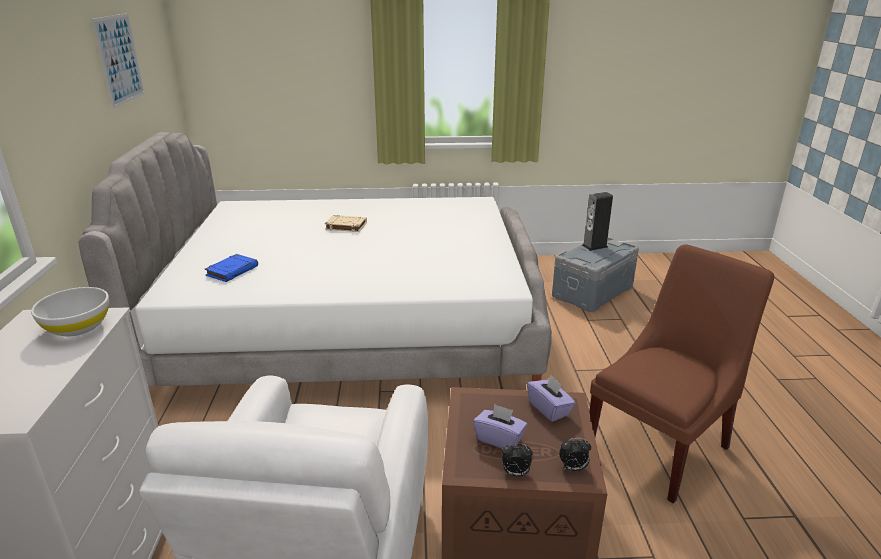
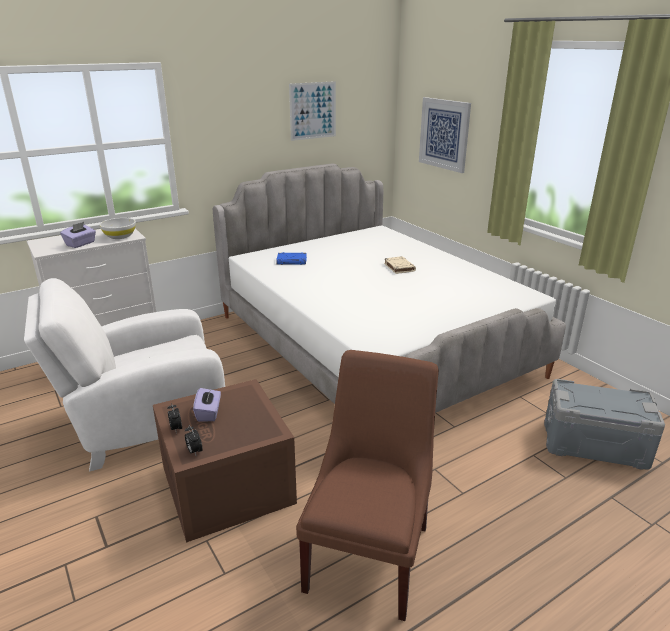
camera: 60 degrees right, 0 degrees up
(274, 69) = (444, 134): none -> picture
(549, 409) = (258, 425): purple tissue box -> purple tissue box (81, 244)
(594, 246) = (618, 396): speaker -> none
(661, 445) = (370, 552): brown chair -> brown chair turned 90 degrees counterclockwise

